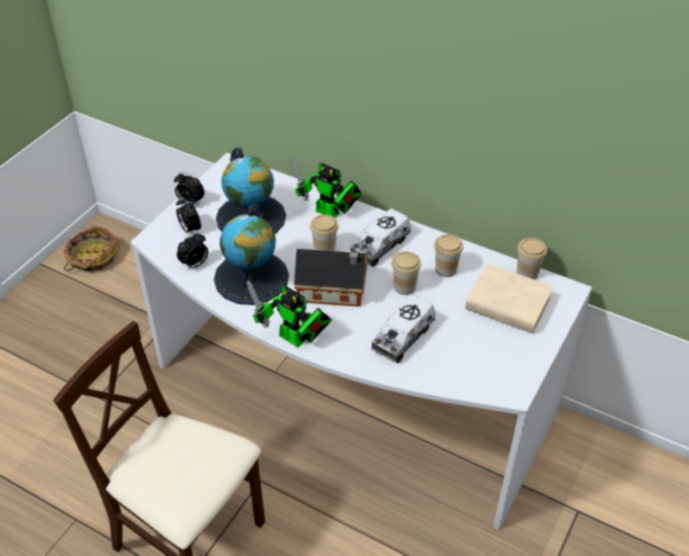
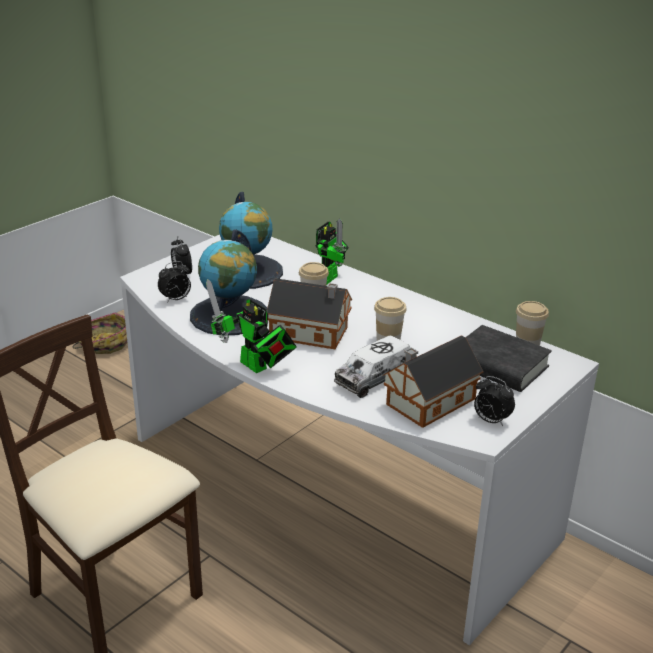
camera: 10 degrees right, 15 degrees down
(190, 202) = (191, 255): alarm clock -> alarm clock (490, 421)
(330, 214) = (329, 277): toy robot -> toy robot turned 105 degrees counterclockwise
(380, 246) = (373, 306): toy truck -> none
(446, 269) = (438, 331): cup -> none
(457, 358) = (427, 402): none -> toy house
(508, 304) = (498, 366): beige book -> black book

